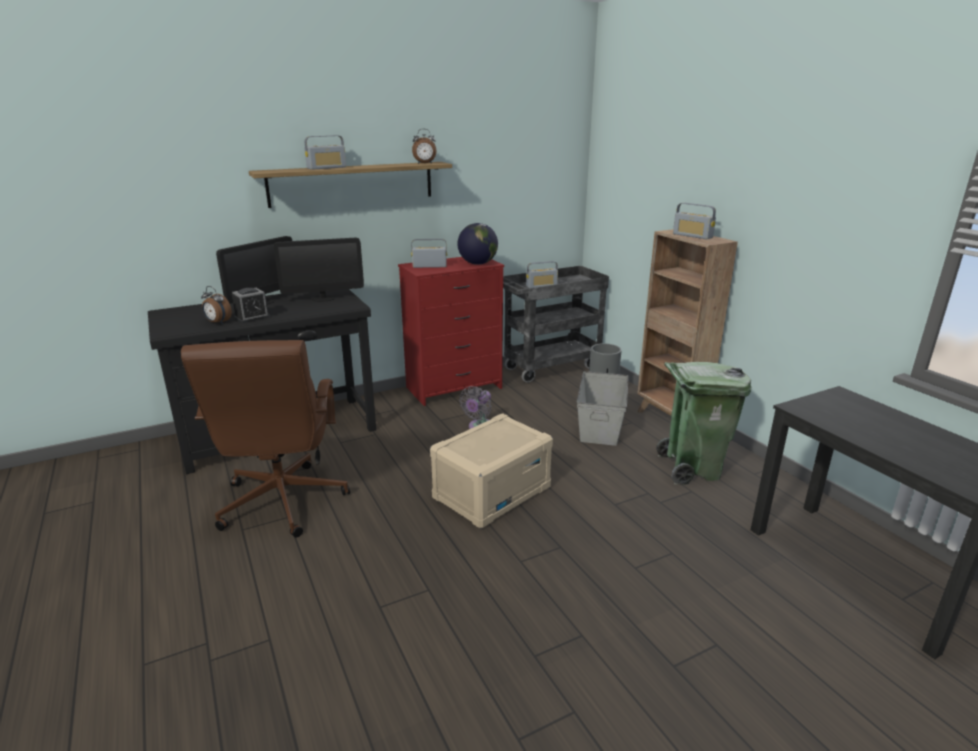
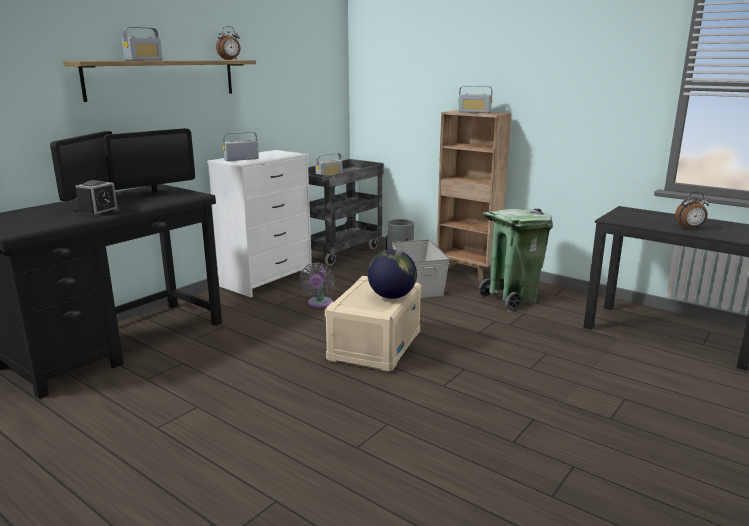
camera: 25 degrees left, 5 degrees down
(217, 322) = (64, 219): alarm clock -> alarm clock (690, 228)
(283, 500) = (178, 394): brown office chair -> none
(454, 388) = (267, 280): red dresser -> white dresser
(478, 263) = (284, 155): globe -> globe (392, 296)

